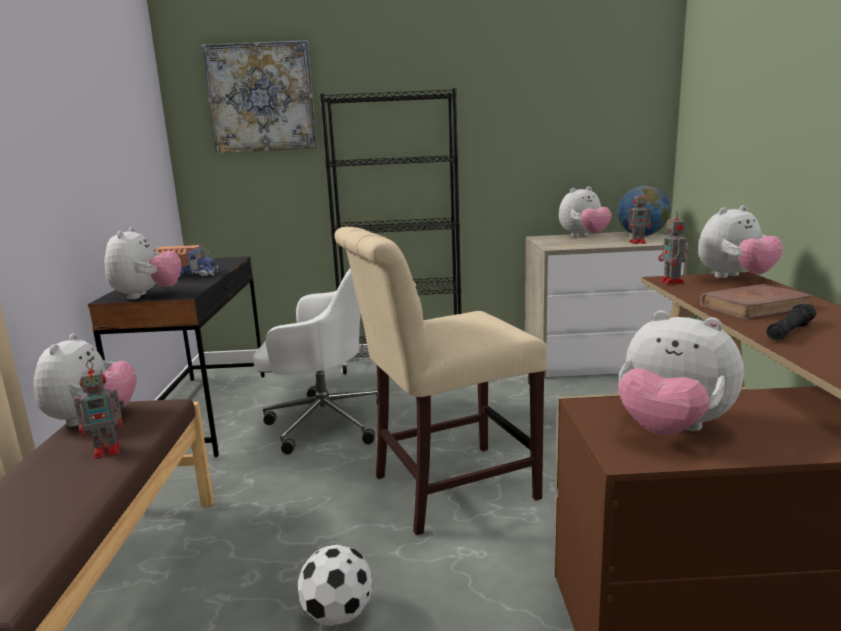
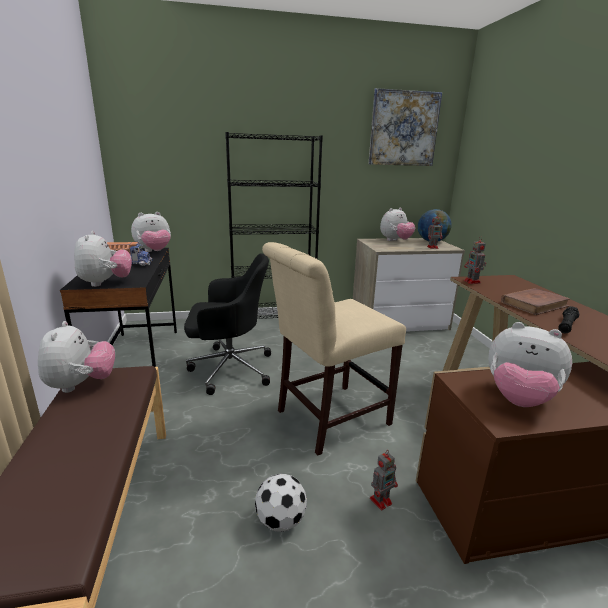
camera: 10 degrees left, 5 degrees up
(109, 450) = (106, 414): toy robot -> toy robot (381, 500)
(261, 98) = (175, 129): picture -> picture (403, 129)
(323, 421) = (229, 368): white office chair -> black office chair
(735, 278) = (508, 279): plush toy -> plush toy (154, 252)

